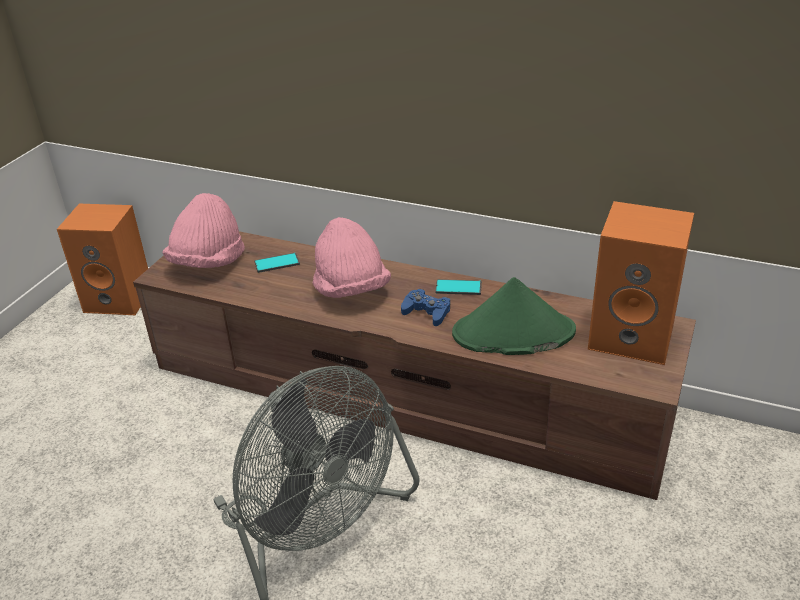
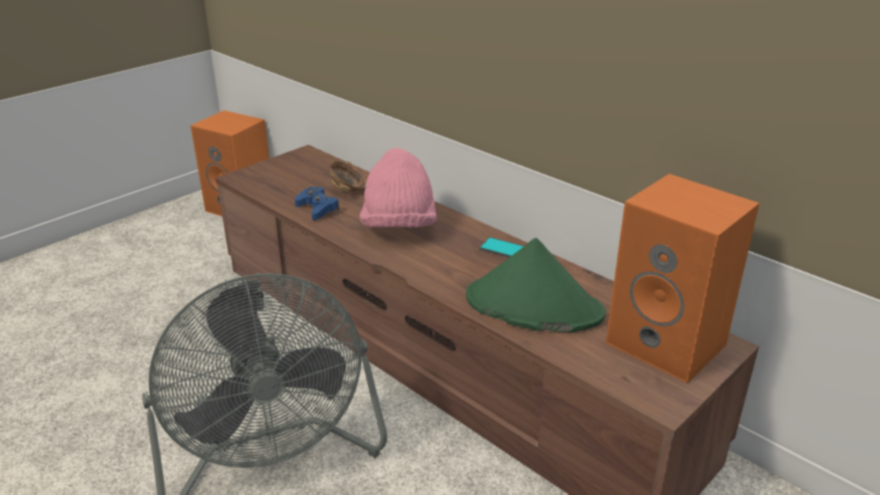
camera: 20 degrees right, 5 degrees down
(208, 262) = (289, 176): pink hat -> none
(277, 263) = (348, 190): phone -> bowl
(426, 312) = (457, 264): blue game controller -> blue game controller (317, 209)

